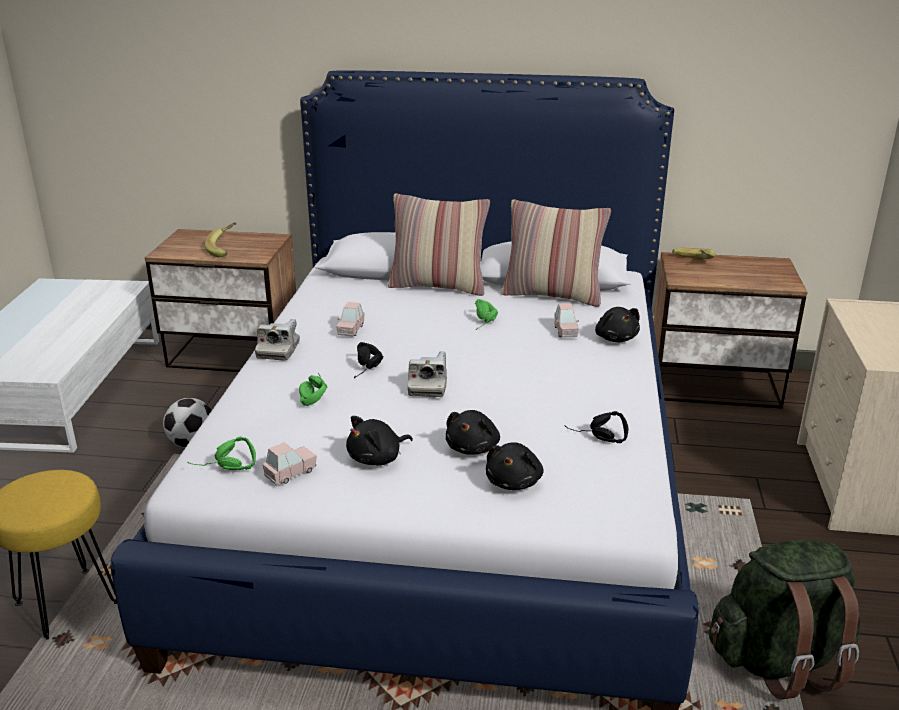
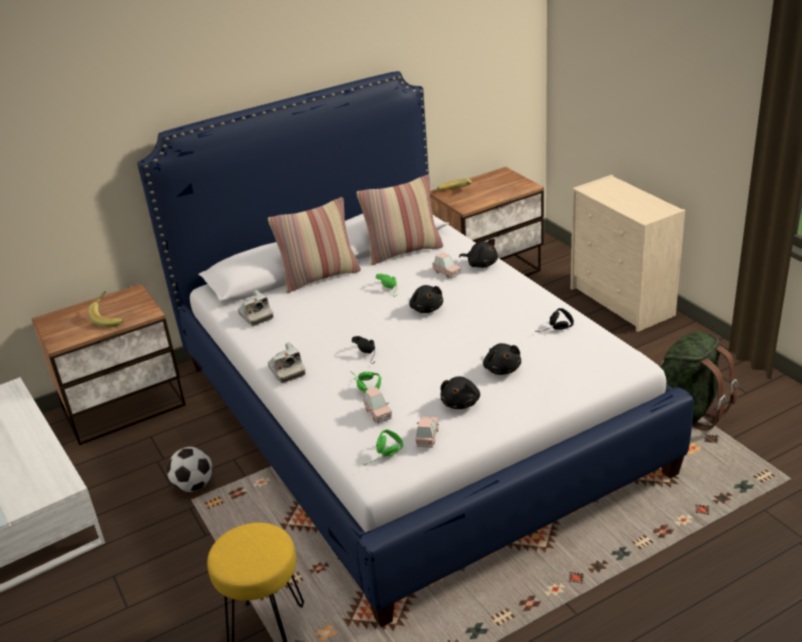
camera: 35 degrees left, 5 degrees up
(351, 330) = (312, 334): pink toy car -> pink toy car (378, 413)
(428, 386) = (421, 346): camera -> camera (256, 316)
(514, 482) = (550, 375): black plush toy -> black plush toy (426, 308)

